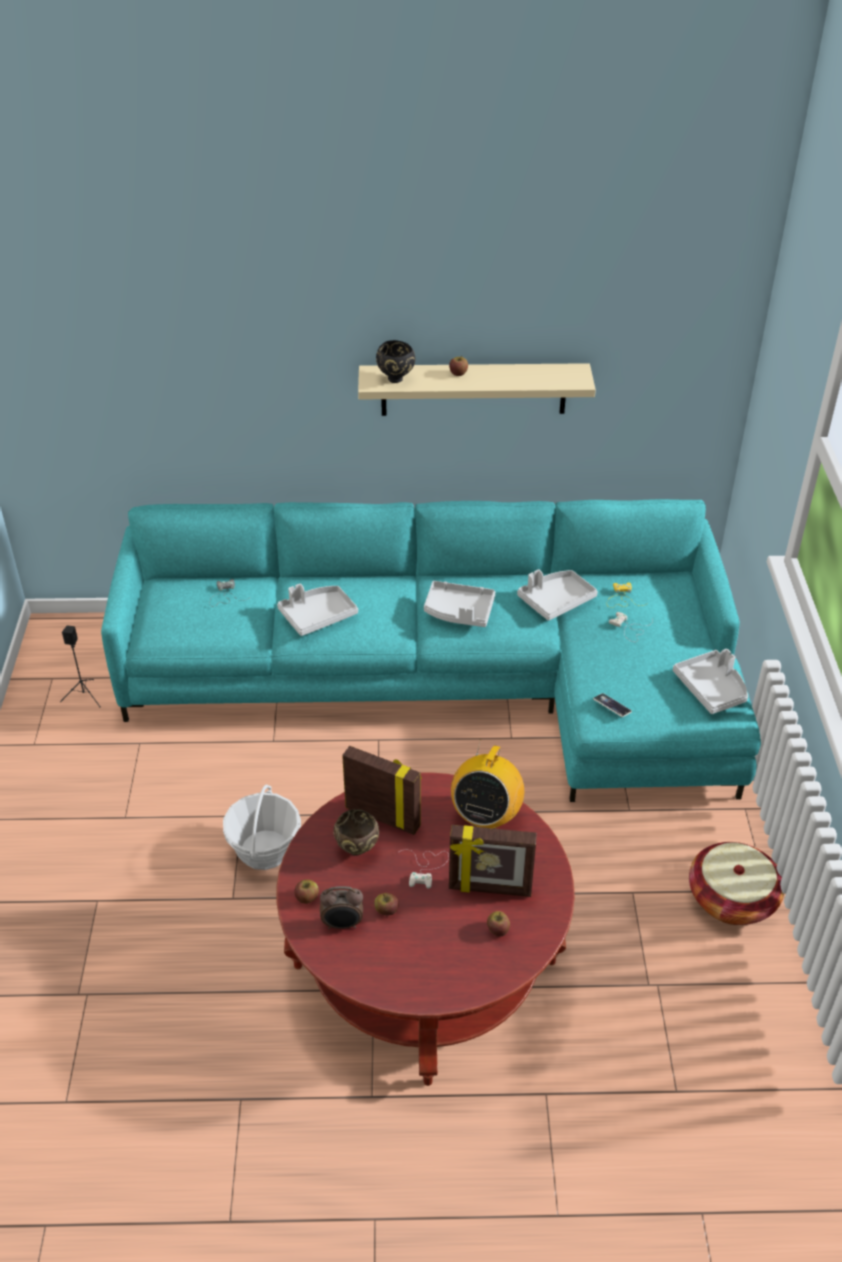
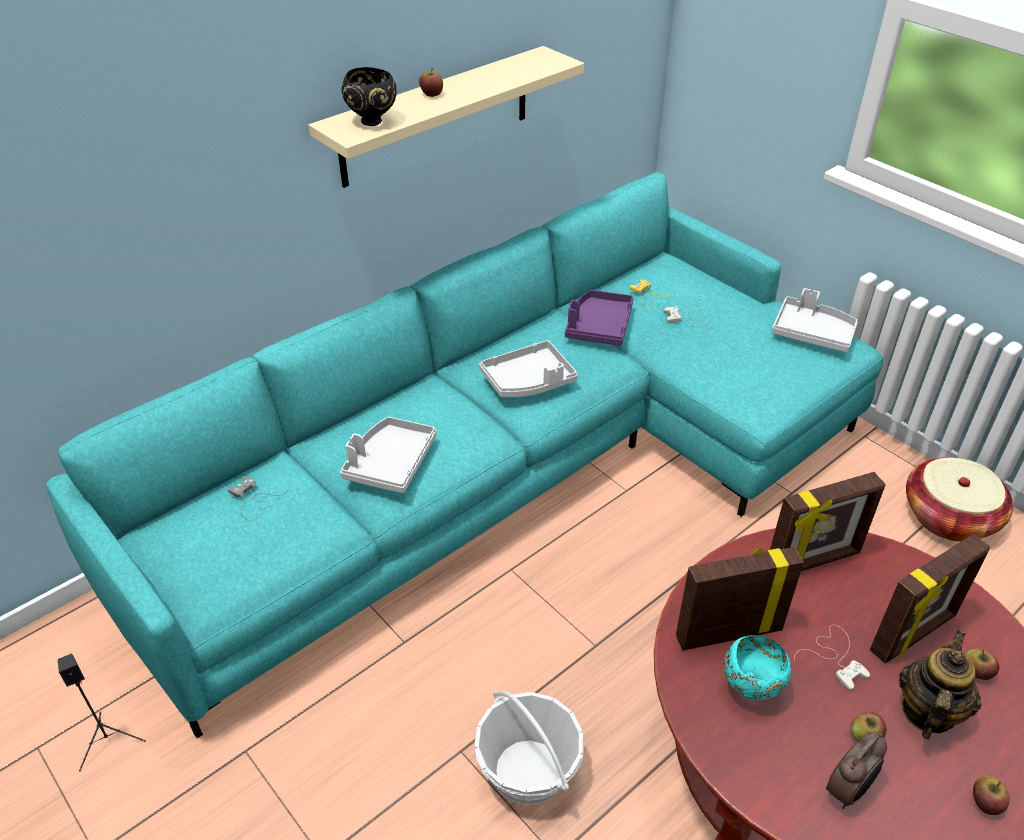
camera: 40 degrees left, 0 degrees up
(307, 897) = (775, 789): apple -> apple (985, 802)
(357, 849) = (751, 689): brown bowl -> turquoise bowl
(438, 925) = (927, 712): none -> teapot
(486, 816) = (813, 562): radio -> picture frame
(556, 601) = (598, 326): grey tray -> purple tray
(612, 707) = (761, 393): phone -> none

